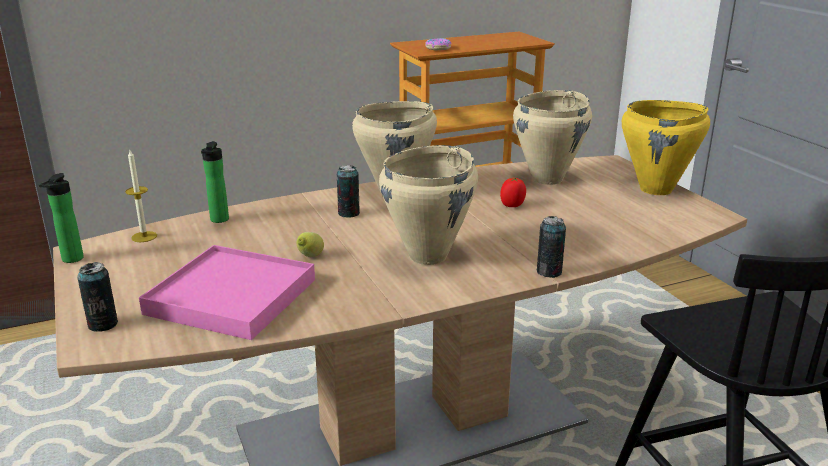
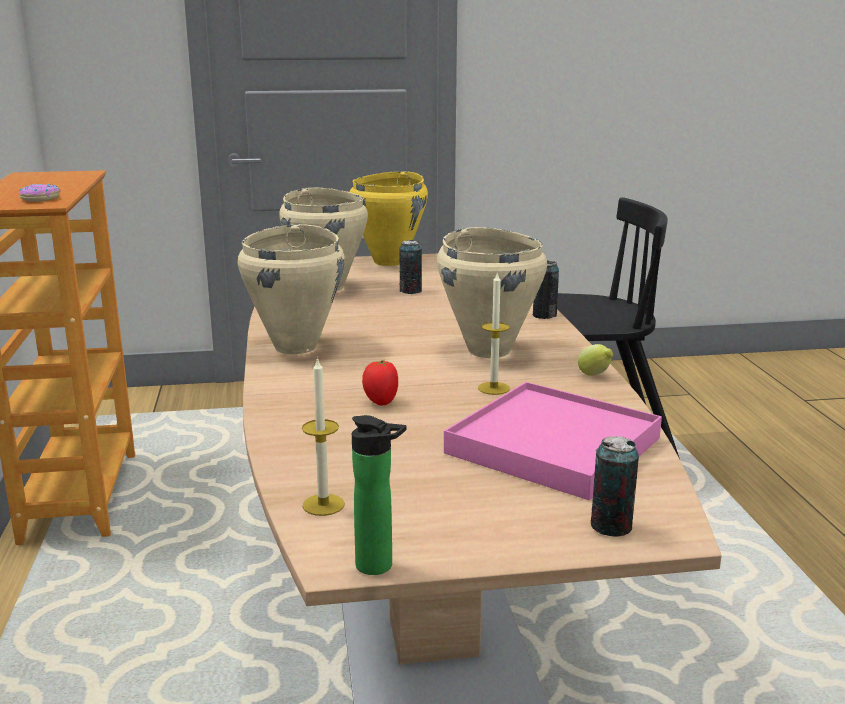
camera: 75 degrees left, 5 degrees down
(219, 220) = (302, 449): bottle -> none
(310, 257) = (462, 401): lemon -> lemon (594, 375)
(340, 266) = (493, 388): none -> candle
(348, 213) = (345, 374): can -> can (410, 291)
(512, 205) = (384, 307): tomato -> tomato (380, 402)

